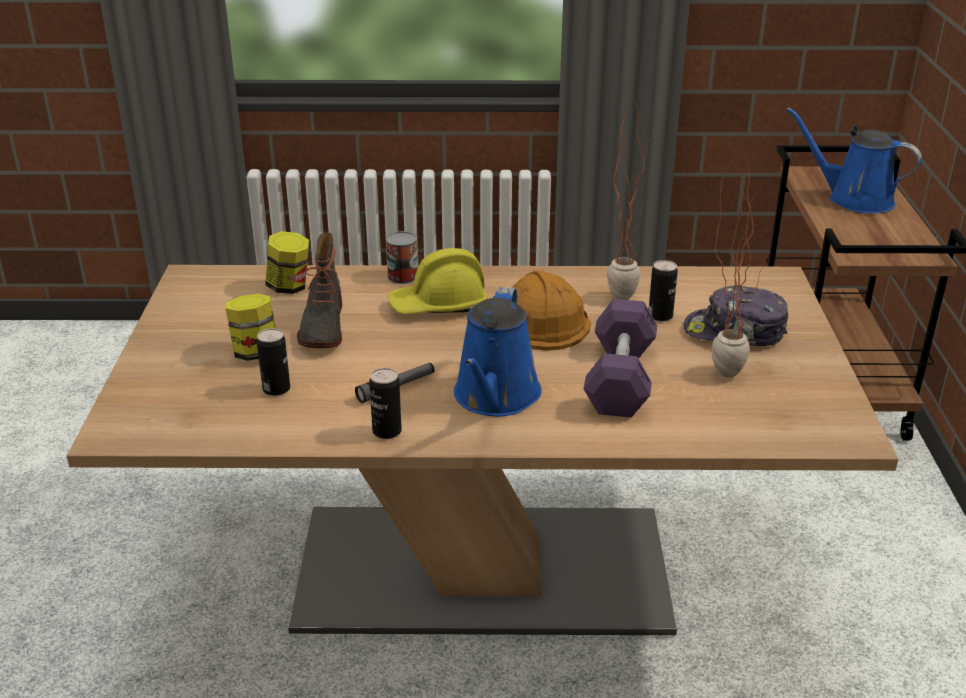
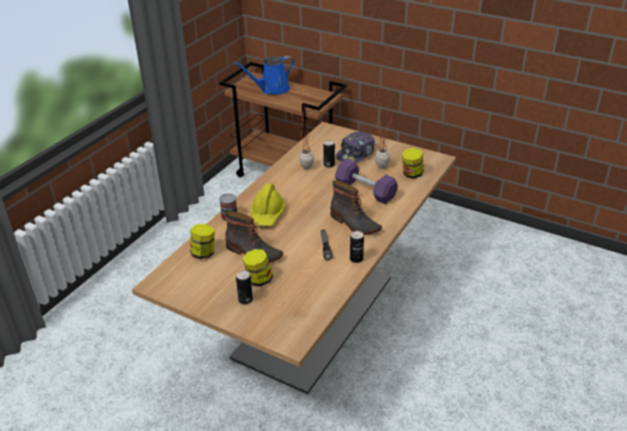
camera: 60 degrees left, 5 degrees up
(276, 389) = (297, 281): can -> can (245, 299)
(495, 397) = (354, 224): blue watering can -> boot
(539, 320) = (305, 193): orange hard hat -> none
(746, 417) = (411, 174): none -> jar

